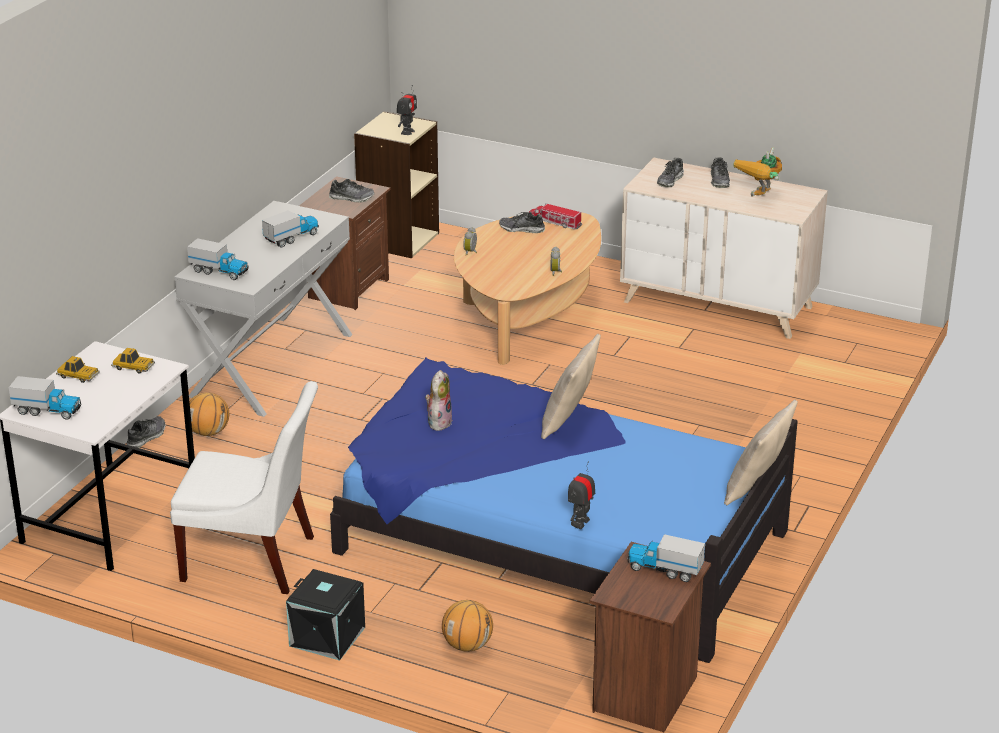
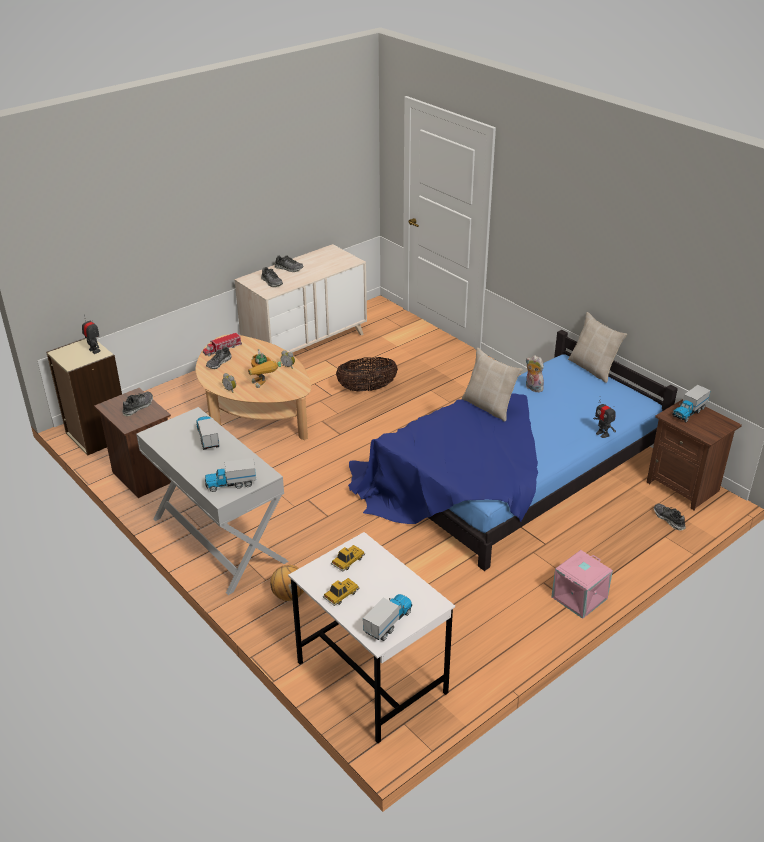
camera: 65 degrees left, 5 degrees up
(146, 437) = (271, 631): shoe -> shoe (668, 519)
(219, 272) = (231, 484): toy truck -> toy truck turned 150 degrees counterclockwise
(254, 560) = (473, 611): white chair -> none
(326, 637) = (579, 598): black storage box -> pink storage box
(438, 422) = (462, 454): plush toy -> plush toy (532, 388)
(467, 645) = (613, 539): basketball -> none
(654, 376) = (367, 388): none -> basket
(760, 198) = (323, 264): toy robot -> toy robot (264, 385)

